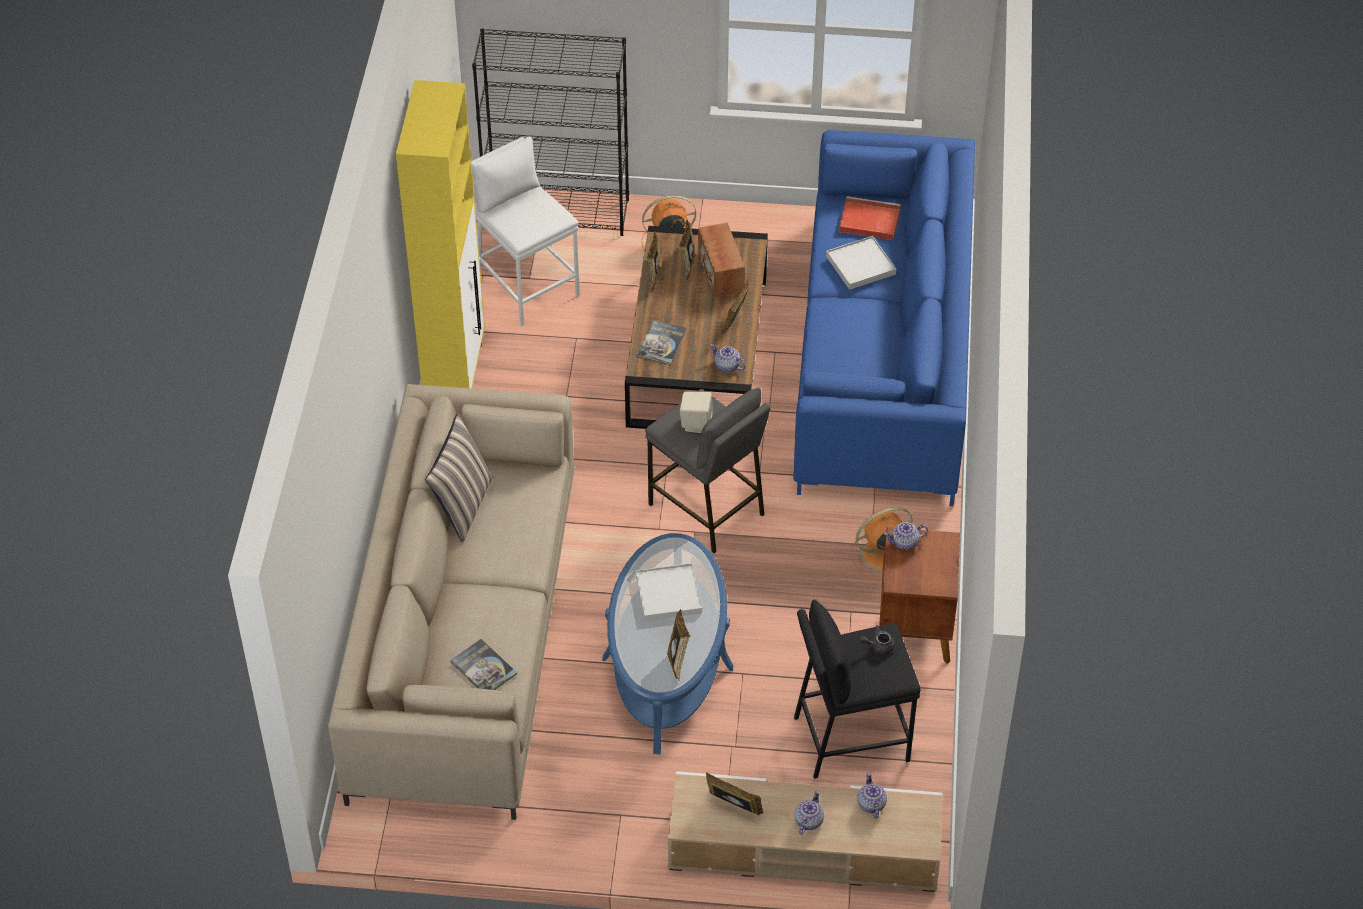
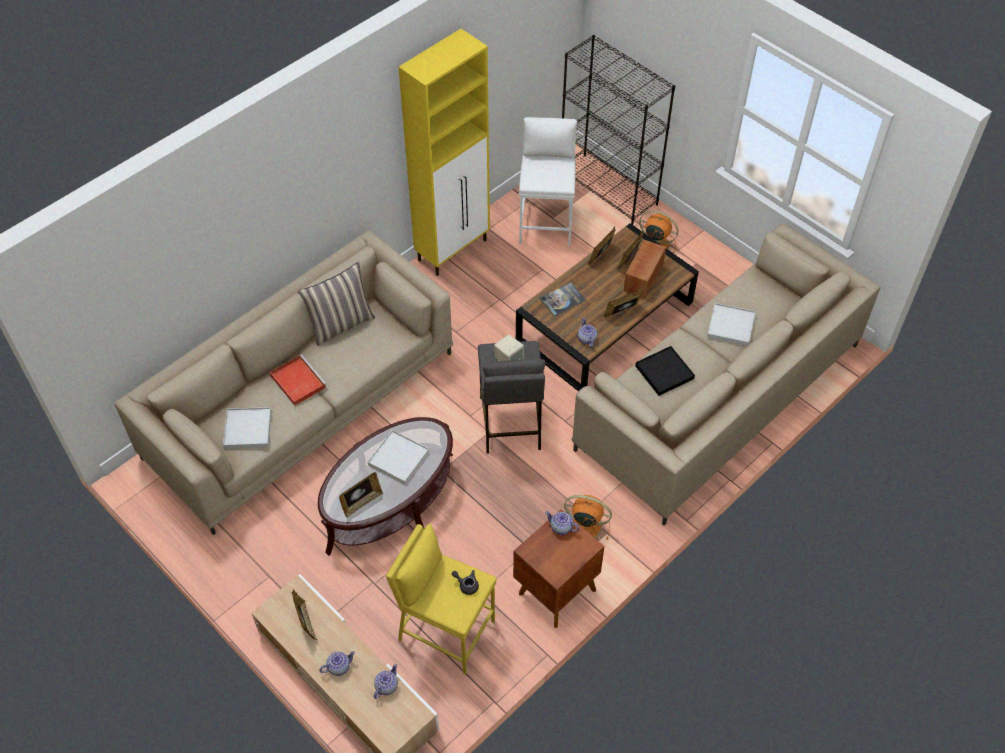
camera: 40 degrees right, 5 degrees up
(483, 668) = (248, 429): book -> white tray
(667, 663) = (390, 502): blue coffee table -> brown coffee table
(843, 347) = (664, 372): none -> black tray
(850, 737) = (446, 630): black stool -> yellow stool
(868, 221) = (765, 300): red tray -> red tray (297, 381)
(883, 354) = (718, 396): blue sofa -> beige sofa

